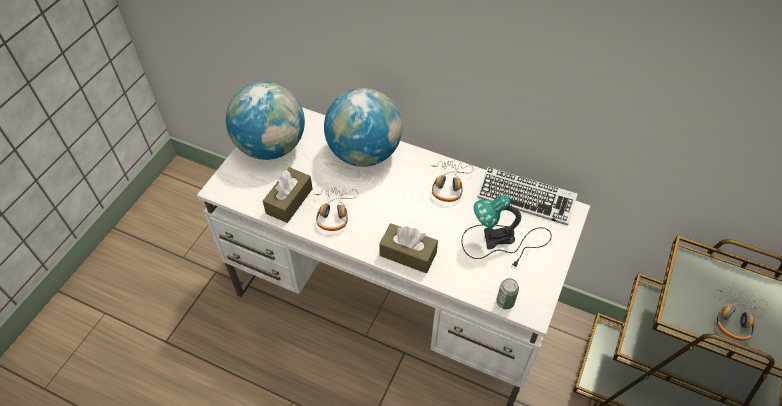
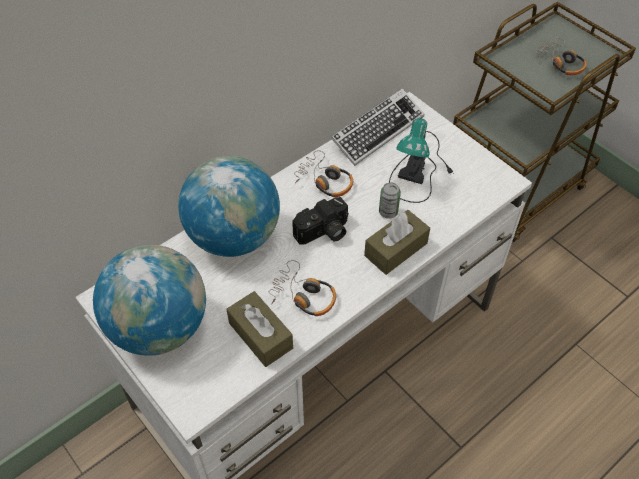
camera: 65 degrees left, 0 degrees up
(397, 203) = (323, 233): none -> camera
(505, 302) = (487, 196): can -> can (388, 212)

